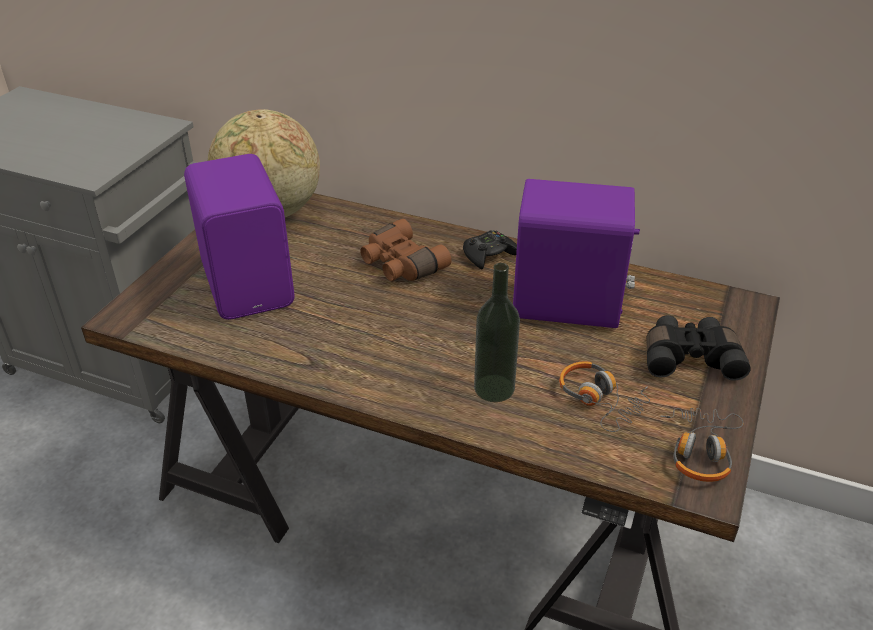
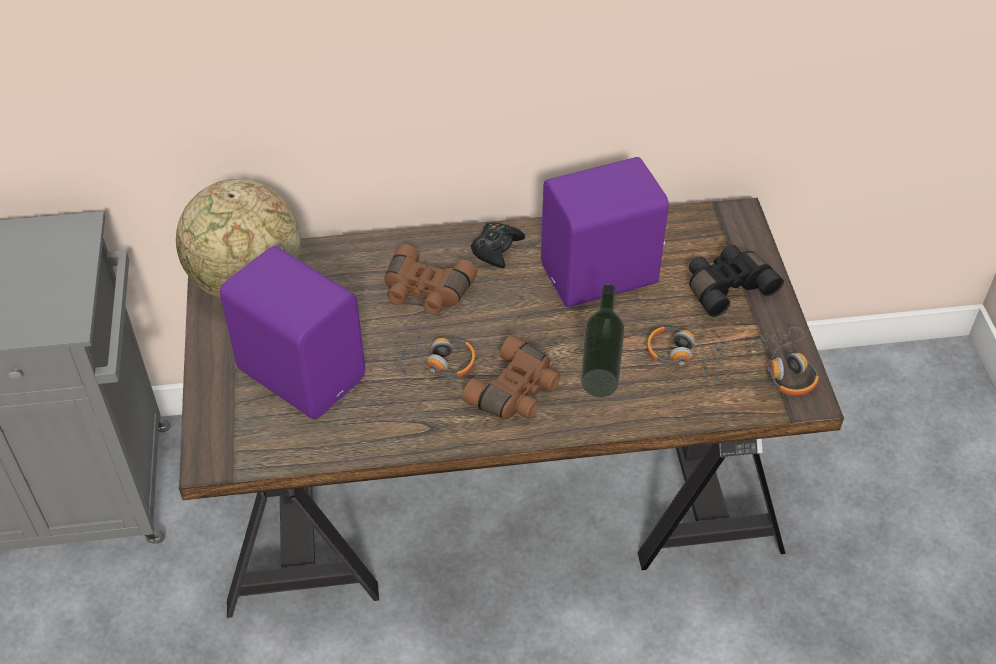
camera: 30 degrees left, 10 degrees up
(361, 315) = (434, 361): none -> headphones
(409, 366) = (516, 392): none -> brown binoculars

